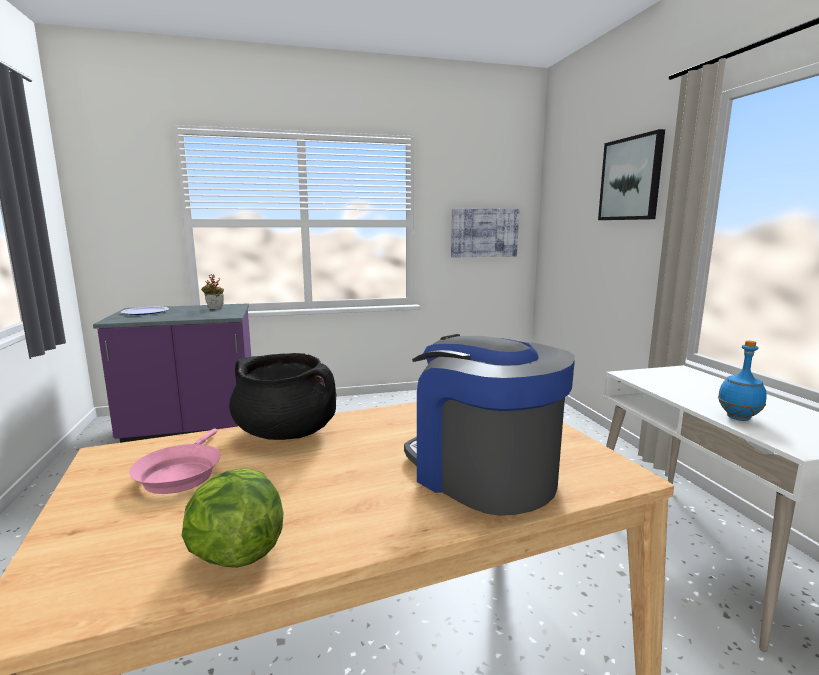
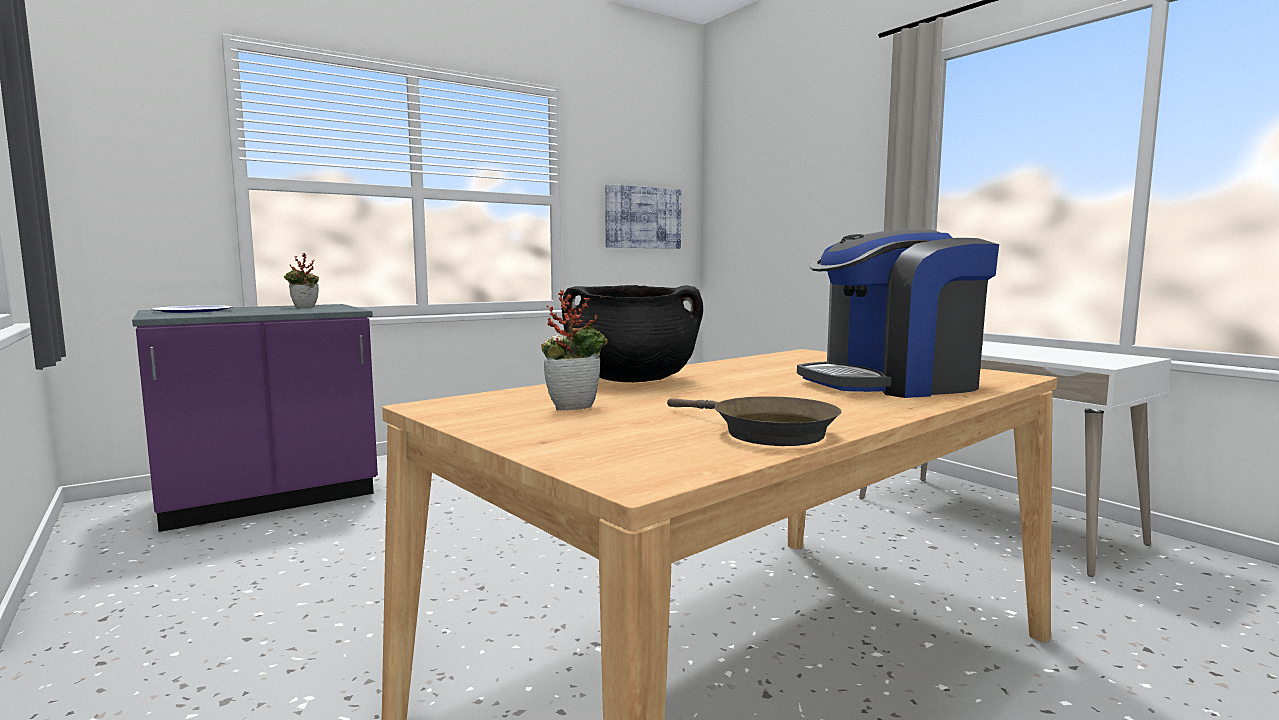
camera: 20 degrees left, 5 degrees down
(181, 473) = (574, 407): pink frying pan -> potted plant
(236, 553) = (765, 432): lettuce -> brown frying pan
(482, 474) = (892, 384): coffee machine -> coffee machine turned 45 degrees counterclockwise
(631, 179) = (831, 147): picture -> none
(738, 418) = (1029, 355): blue bottle -> none

